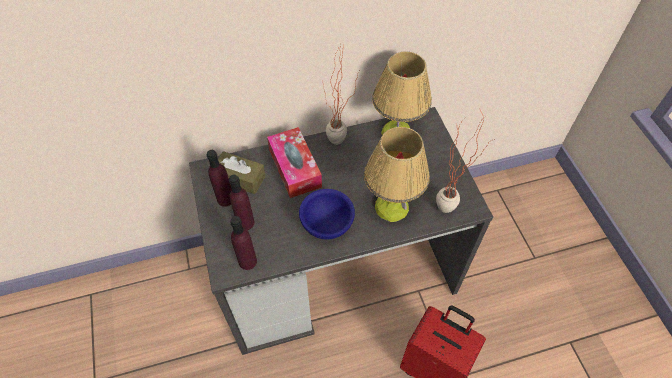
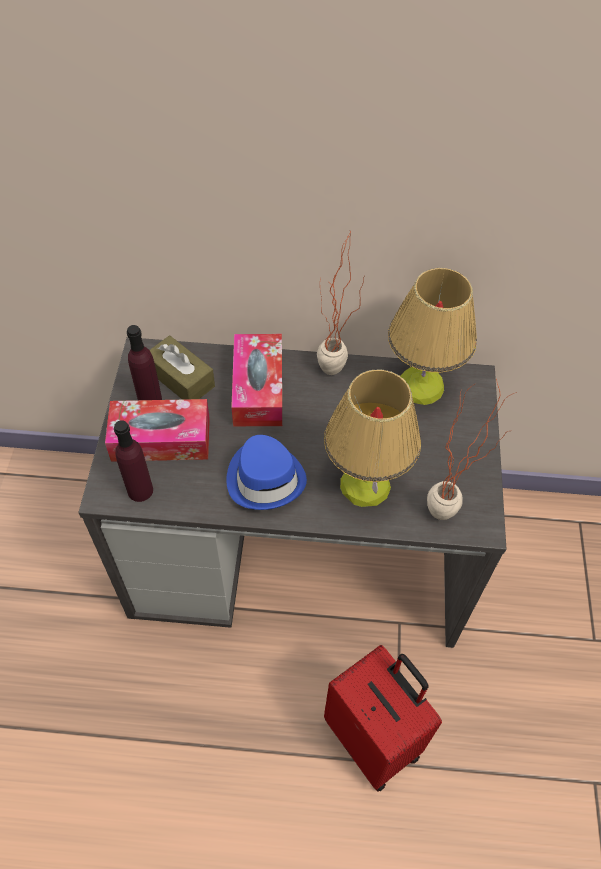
camera: 20 degrees right, 0 degrees up
(245, 222) = (161, 439): purple bottle -> tissue box
(327, 224) = (265, 478): blue bowl -> blue hat

